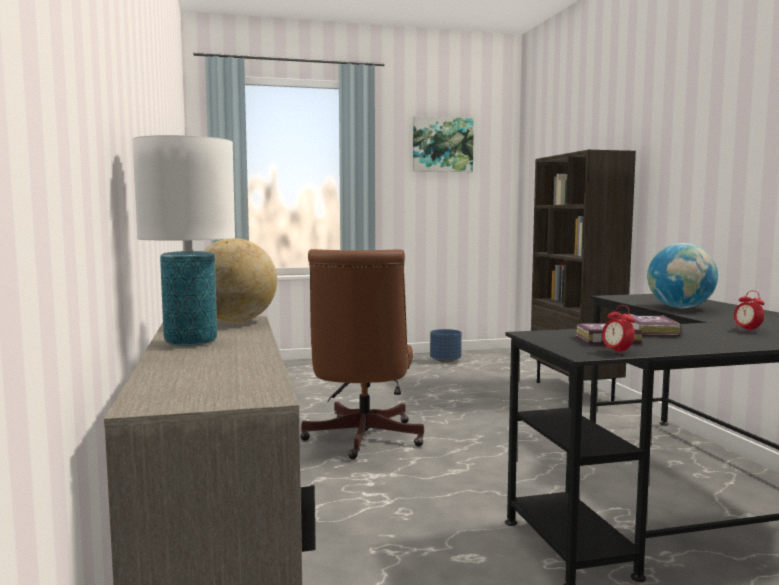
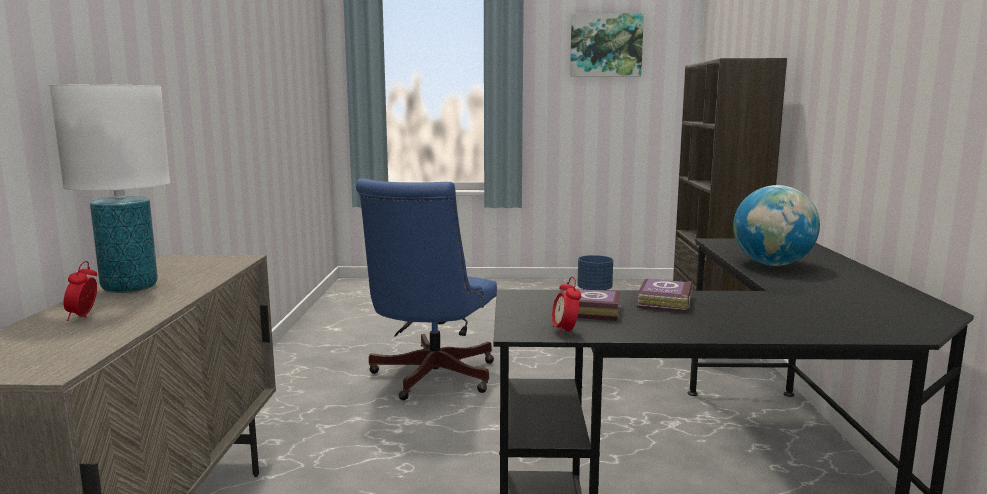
camera: 15 degrees right, 5 degrees up
(236, 322) = (221, 261): globe -> none
(361, 440) = (429, 378): brown office chair -> blue office chair
(747, 330) = (794, 308): alarm clock -> alarm clock (84, 317)

